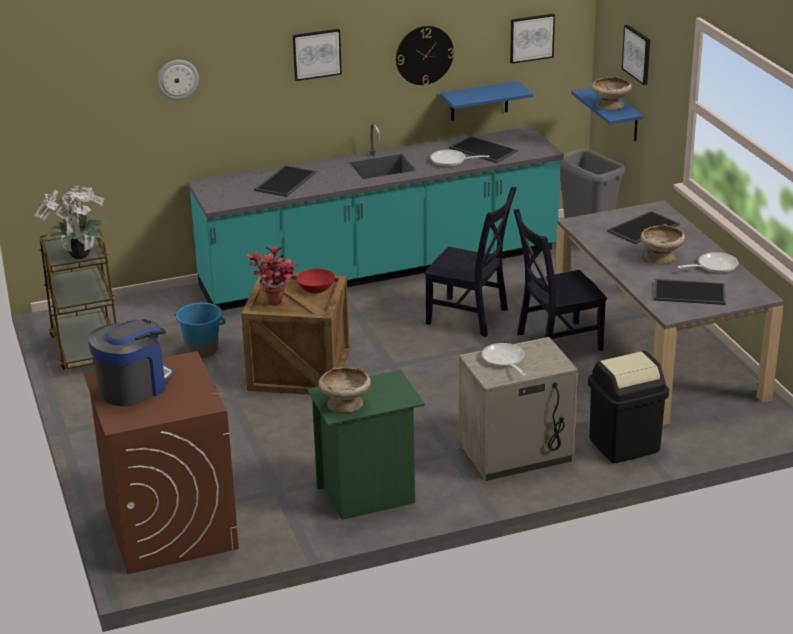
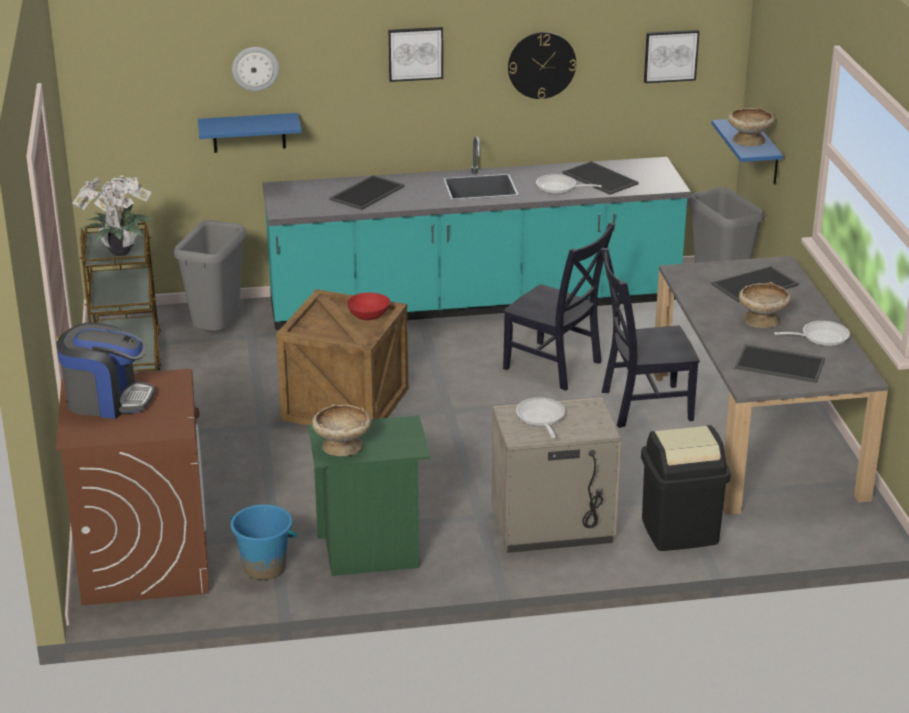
camera: 10 degrees right, 0 degrees up
(134, 387) = (107, 400): coffee machine -> coffee machine turned 45 degrees clockwise
(160, 319) = (216, 332): none -> grey trash can
(202, 350) = (249, 370): blue bucket -> blue bucket (264, 567)
(276, 305) = (319, 329): potted plant -> none
(479, 101) = (605, 123): blue shelf -> blue shelf (249, 132)
(637, 54) = (782, 84): picture -> none

